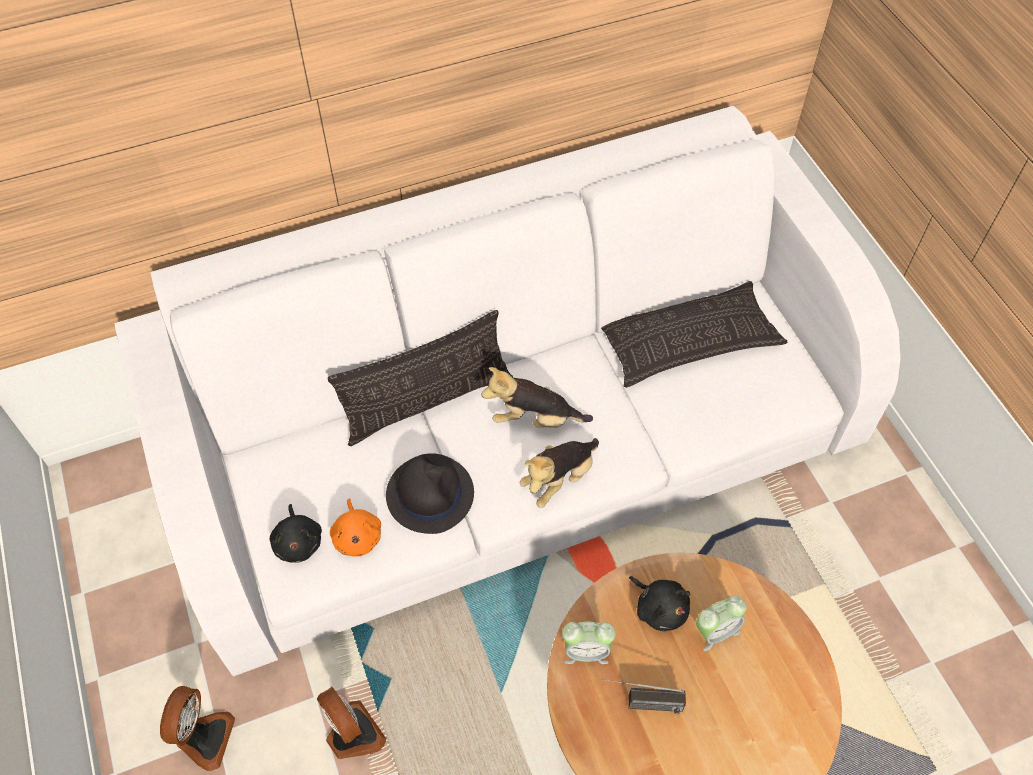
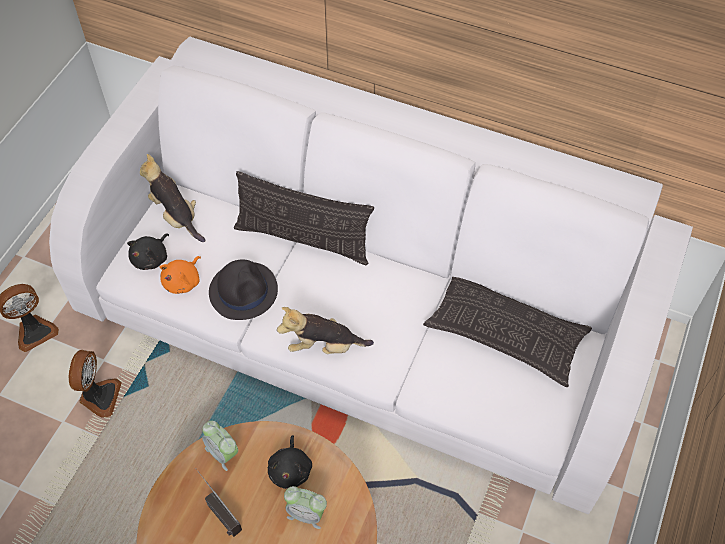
camera: 45 degrees right, 0 degrees up
(534, 419) = (351, 299): plush toy -> plush toy (176, 216)

